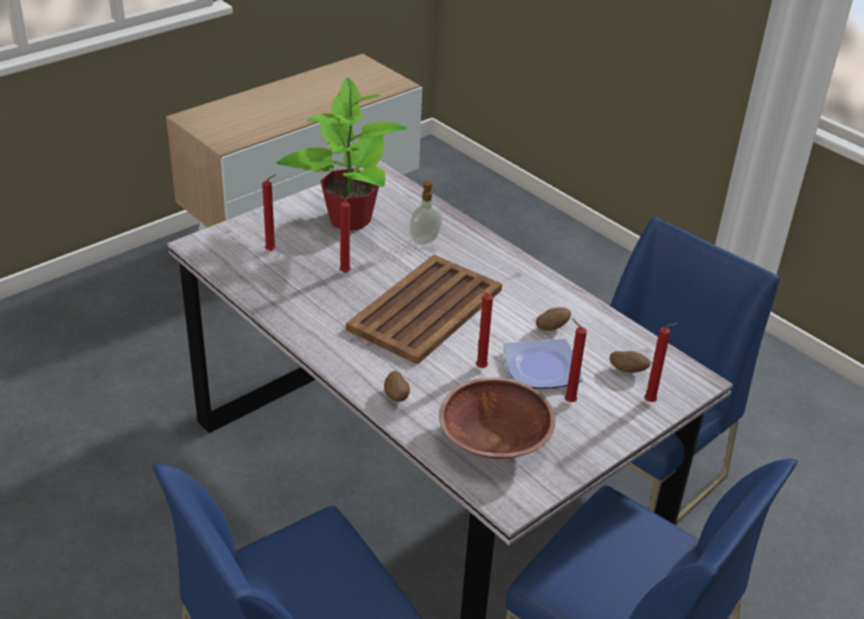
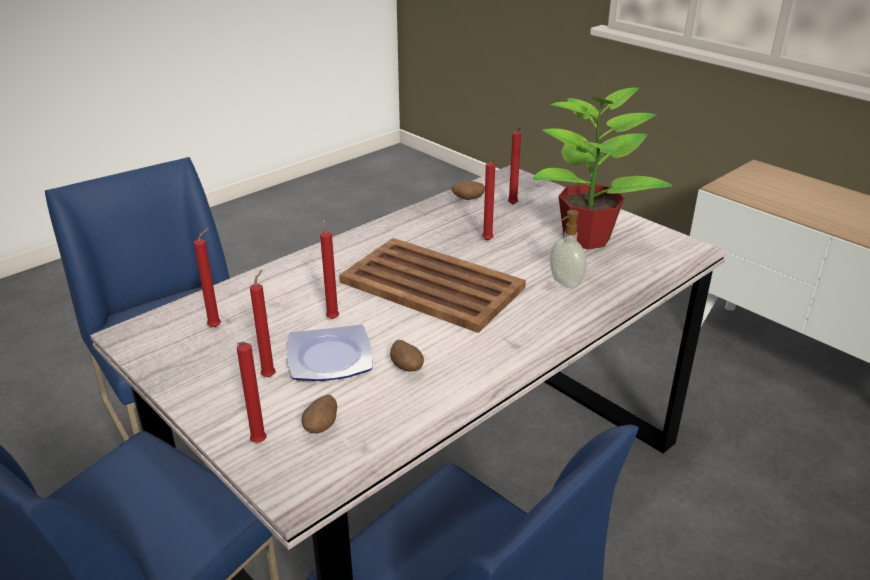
camera: 90 degrees right, 5 degrees down
(396, 397) = (291, 273): potato -> potato (468, 199)
(495, 441) = (217, 326): brown bowl -> red candle

